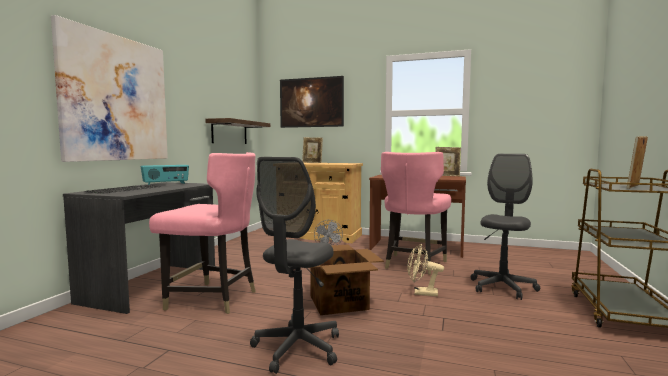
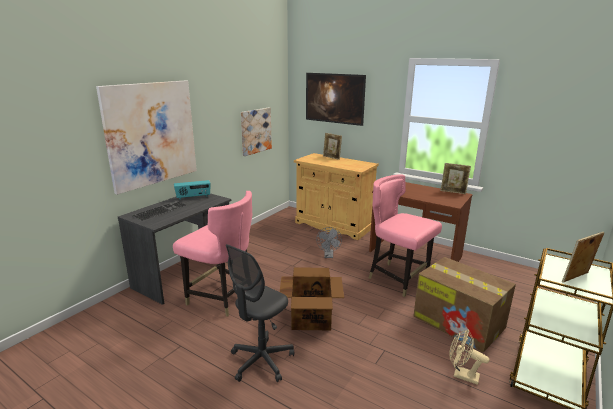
camera: 15 degrees right, 15 degrees up
(229, 132) = (255, 131): shelf -> picture
(413, 264) = (398, 278): pink chair -> pink chair turned 90 degrees clockwise
(421, 293) = (383, 318): beige fan -> beige fan (461, 375)
(502, 287) = (459, 322): grey office chair -> cardboard box

